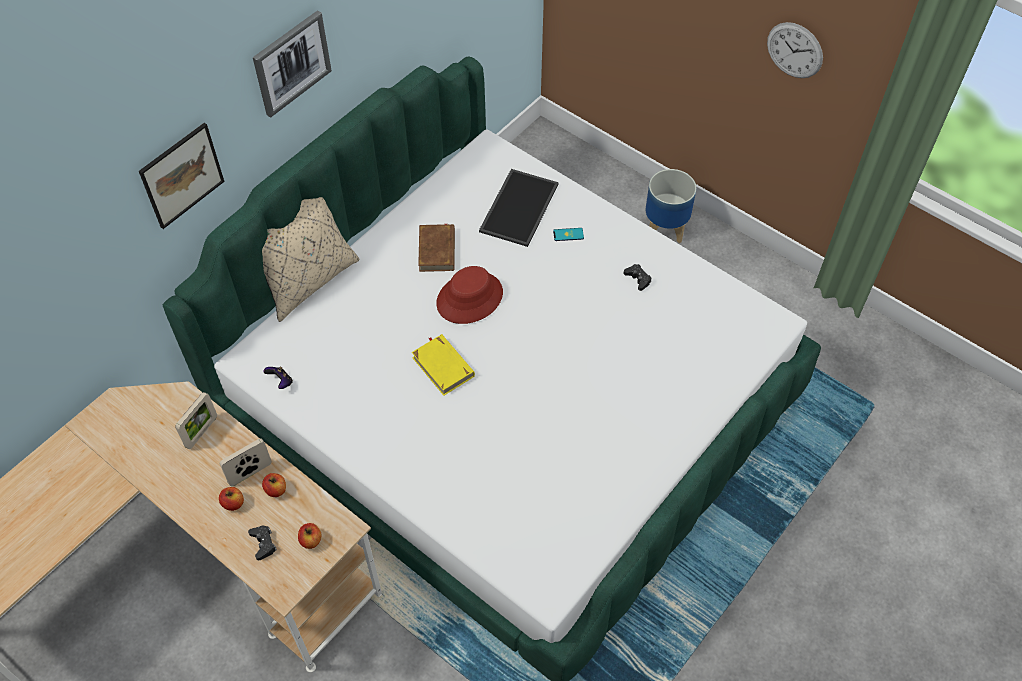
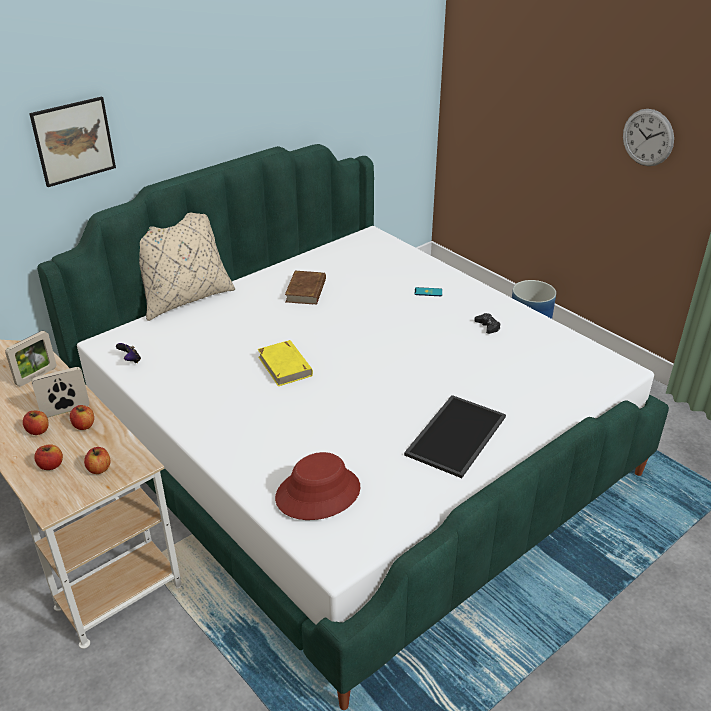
camera: 10 degrees right, 20 degrees down
(263, 543) = (51, 465): black game controller -> apple
(291, 63) = (193, 80): picture -> none
(469, 298) = (325, 323): red hat -> red hat (318, 493)
(518, 206) = (387, 271): tray -> tray (455, 434)

